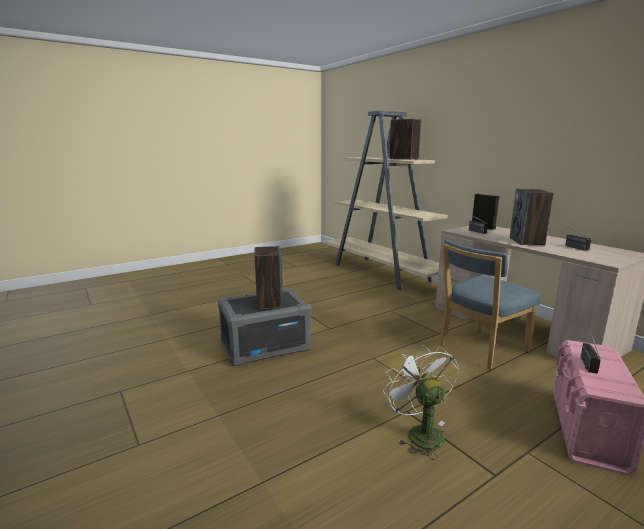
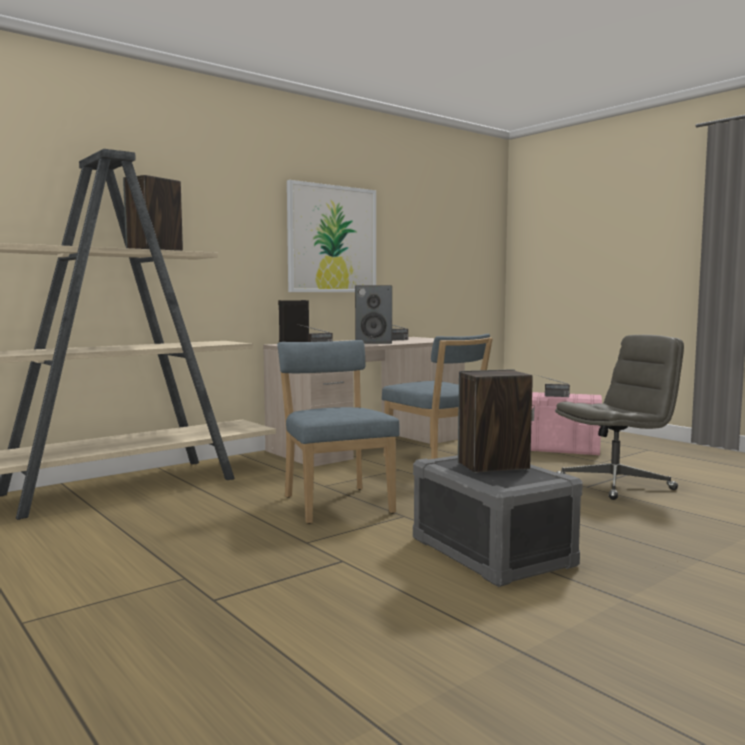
camera: 95 degrees left, 10 degrees down
(355, 313) = (335, 503): none -> blue chair
(419, 432) = (615, 484): white fan -> grey office chair
(559, 144) = (332, 239): none -> picture

